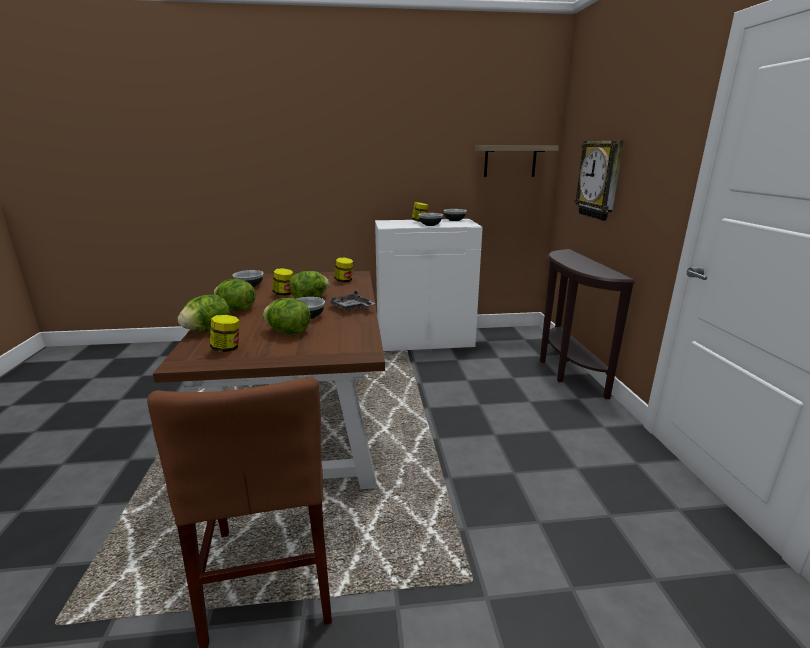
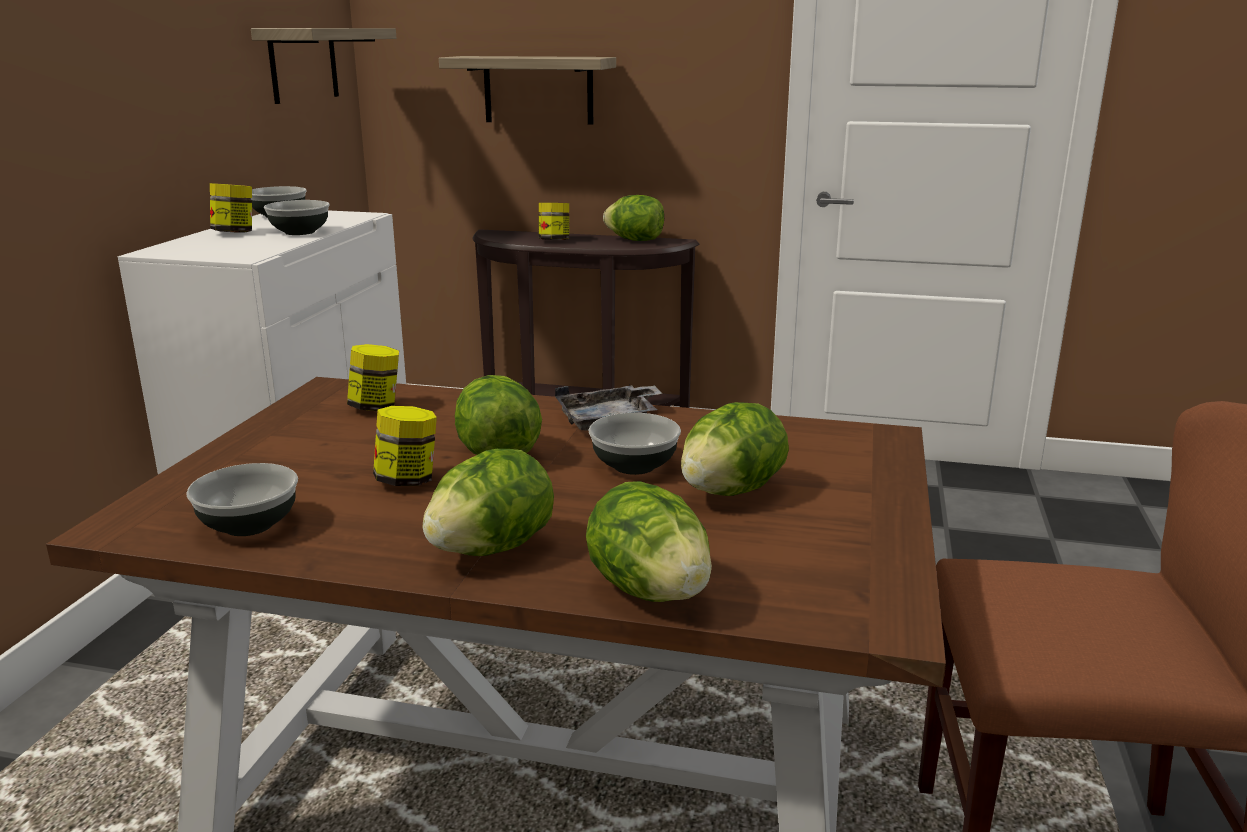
camera: 70 degrees left, 0 degrees up
(227, 349) = (810, 563): jar -> jar (554, 240)
(600, 180) = (538, 90): wall clock -> shelf
(602, 270) = (635, 240): none -> lettuce

